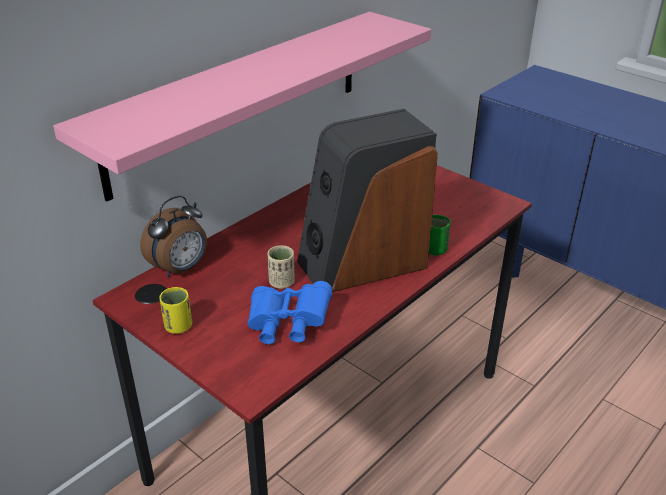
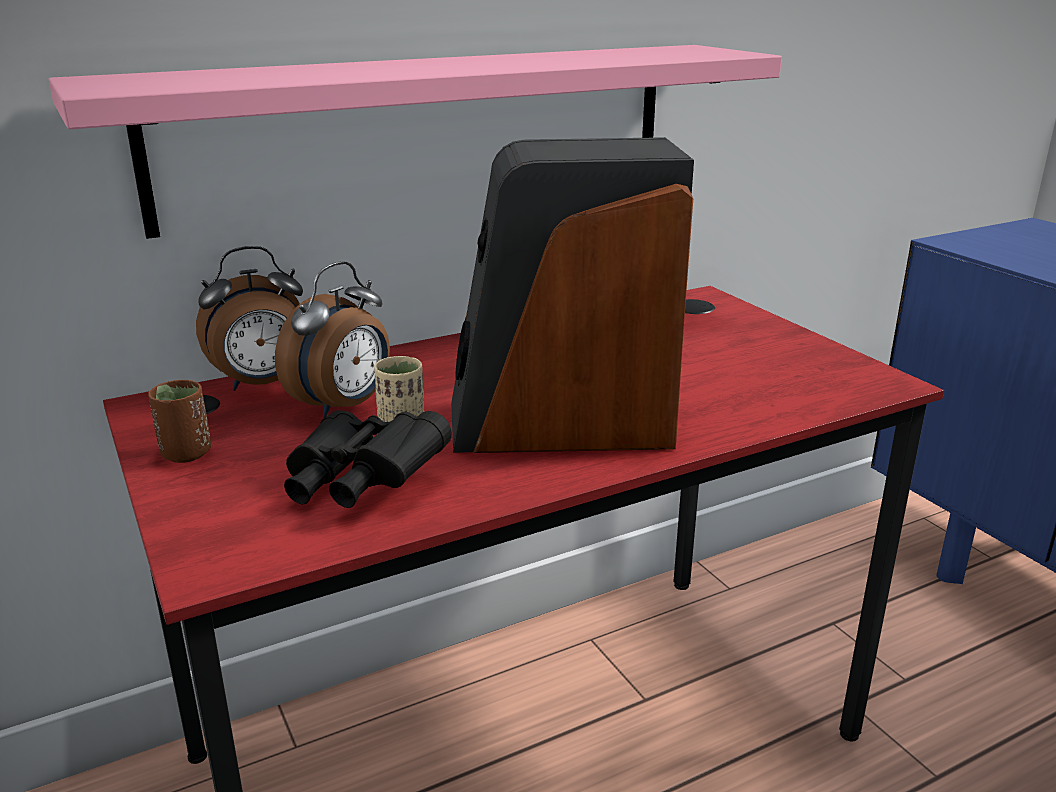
camera: 20 degrees right, 10 degrees down
(178, 326) = (186, 454): yellow cup -> brown cup
(240, 275) = (343, 406): none -> alarm clock
(287, 325) = (359, 484): blue binoculars -> black binoculars
(435, 250) = (708, 426): green cup -> none

